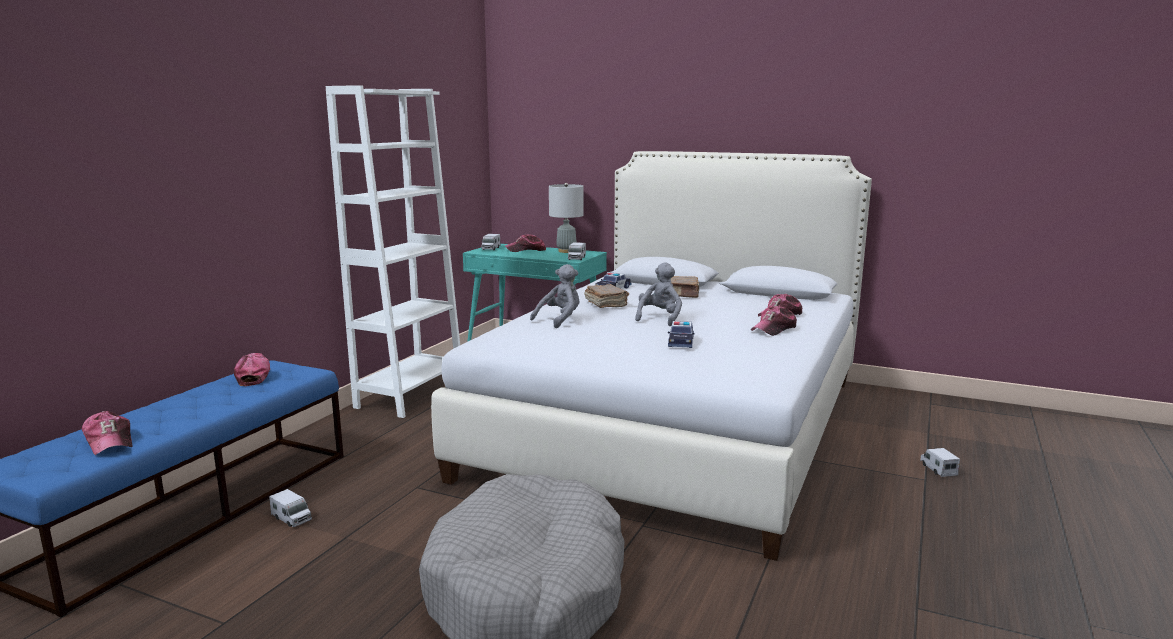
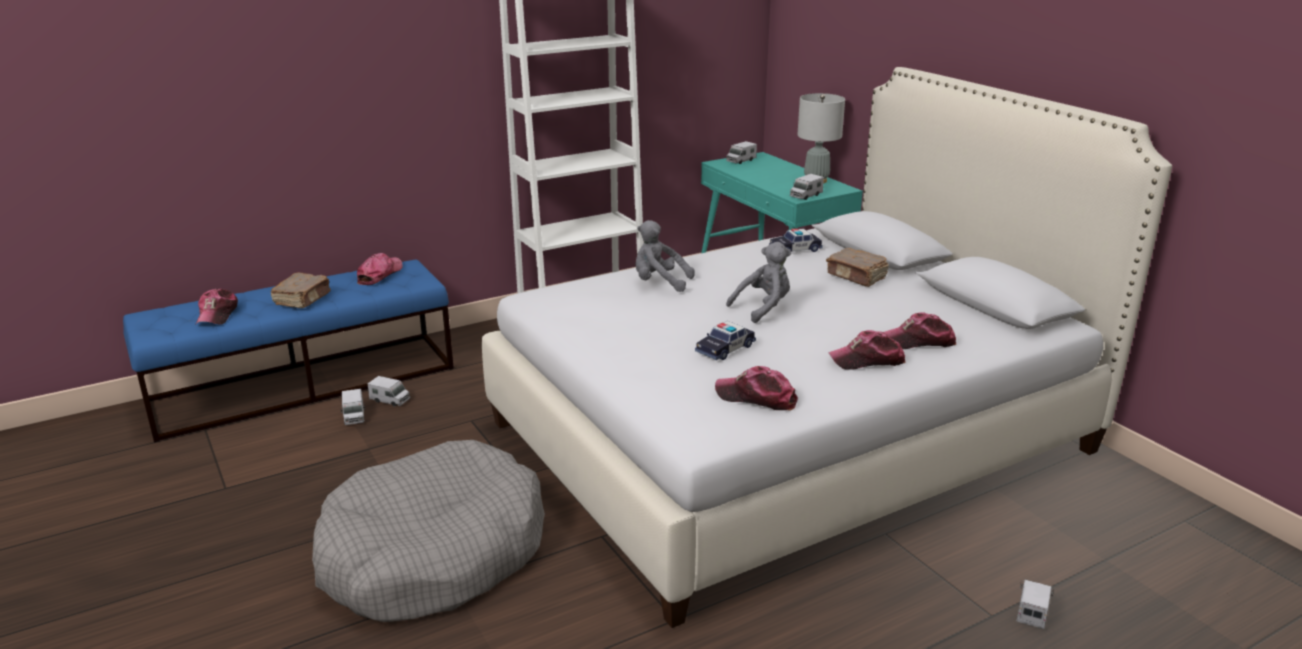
camera: 35 degrees right, 10 degrees up
(312, 496) = (390, 400): none -> toy truck
(526, 250) = (774, 170): cap -> cap (756, 398)
(560, 320) = (659, 283): grey plush toy -> grey plush toy turned 150 degrees counterclockwise
(606, 304) = (744, 272): brown book -> brown book (303, 299)

